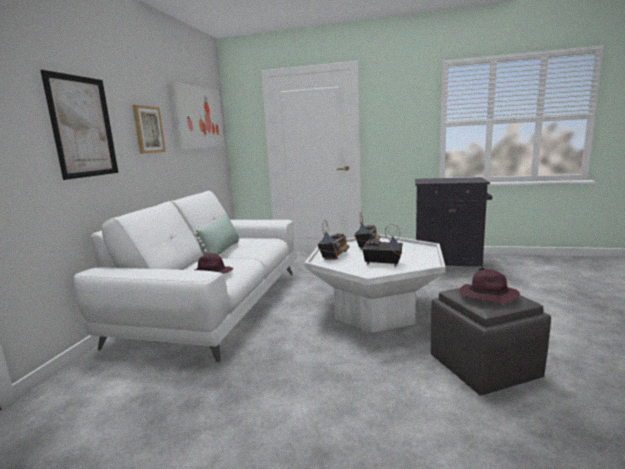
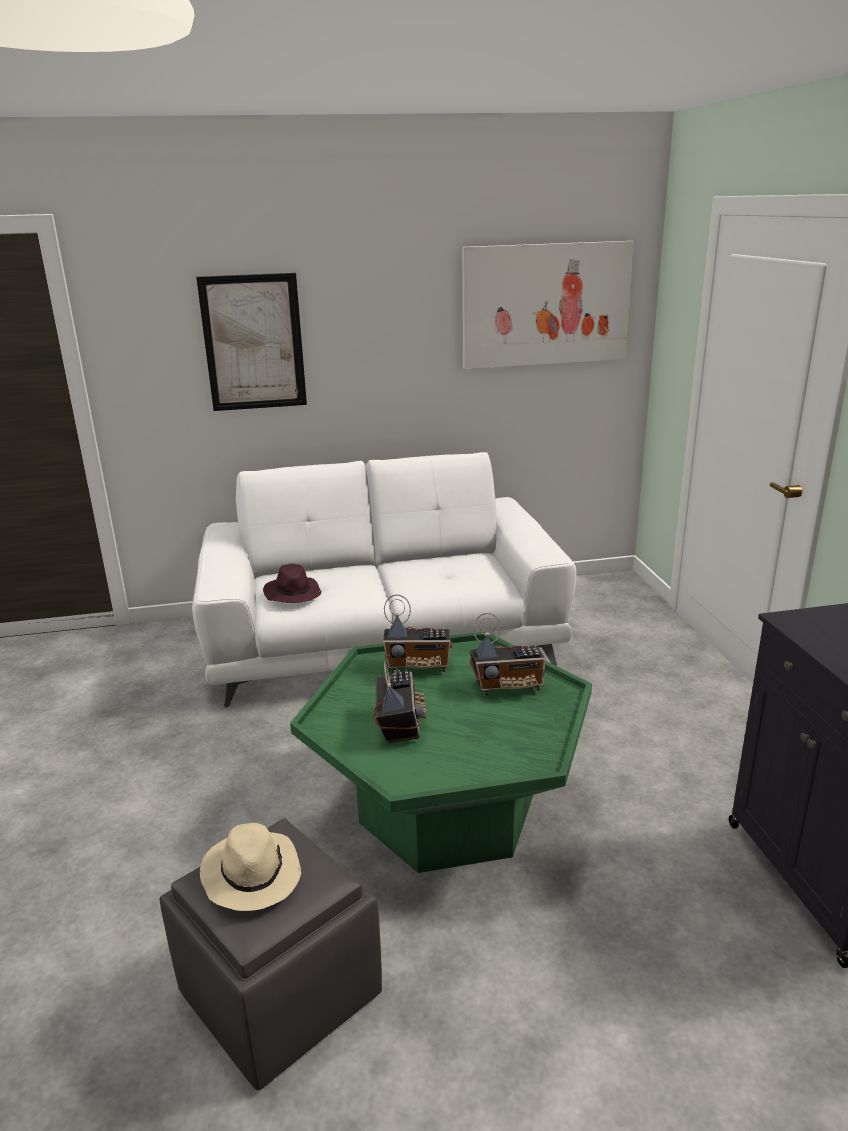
camera: 65 degrees right, 10 degrees up
(148, 129) = (389, 338): picture -> none
(221, 251) = (401, 566): green pillow -> none
(375, 311) = (447, 808): white coffee table -> green coffee table
(487, 296) = (251, 874): purple hat -> beige hat

